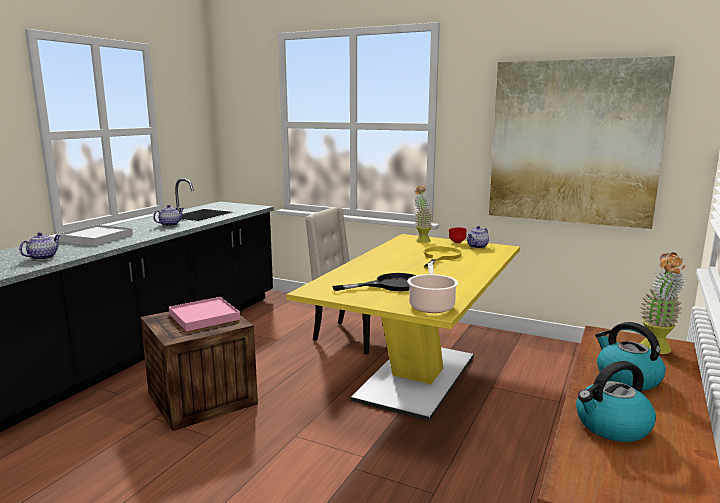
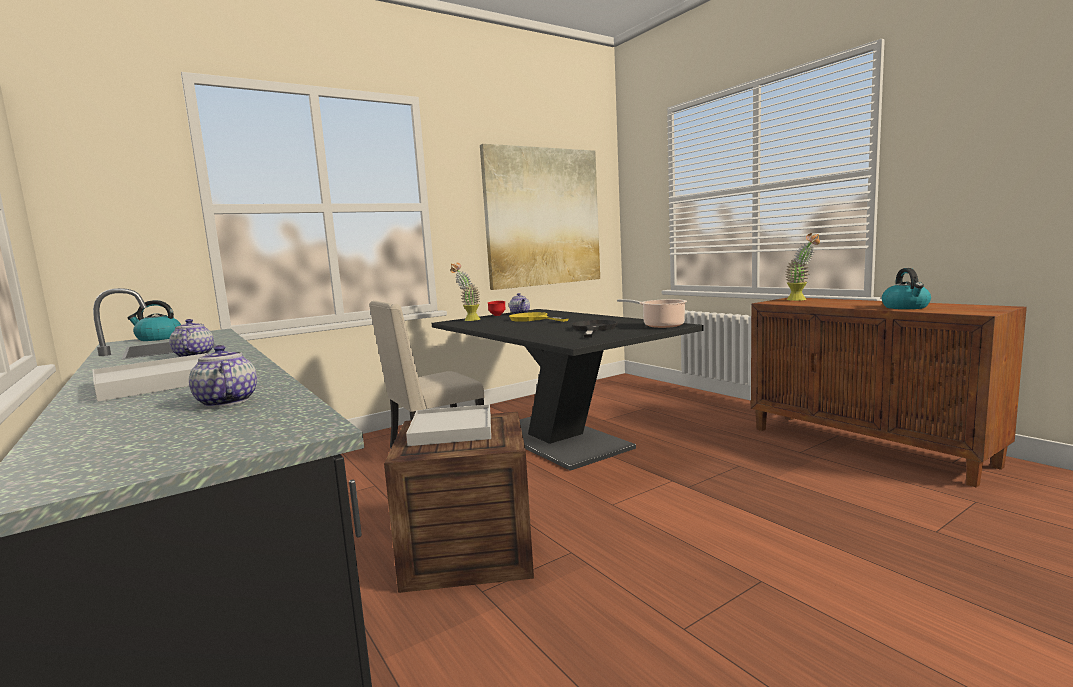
camera: 60 degrees left, 5 degrees down
(204, 317) = (452, 429): pink tray -> white tray
(417, 377) = (557, 439): yellow dining table -> black dining table
(626, 378) = (840, 303): kettle -> kettle (158, 338)

